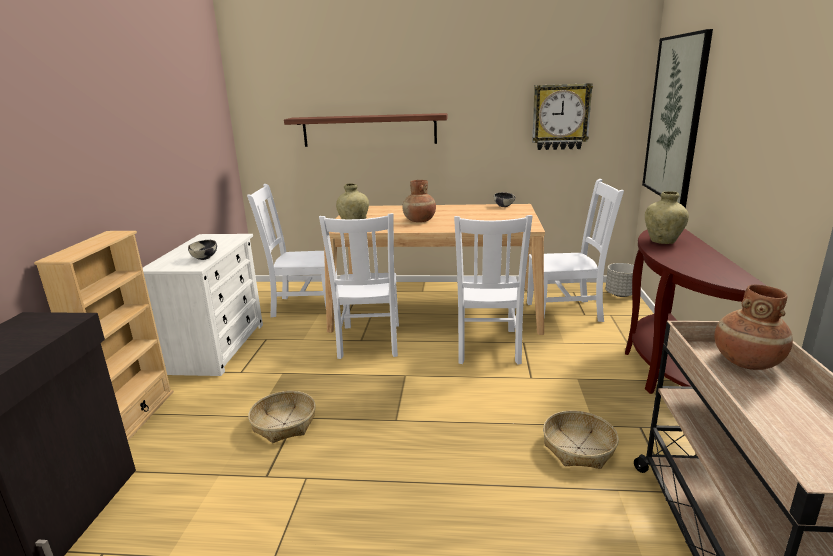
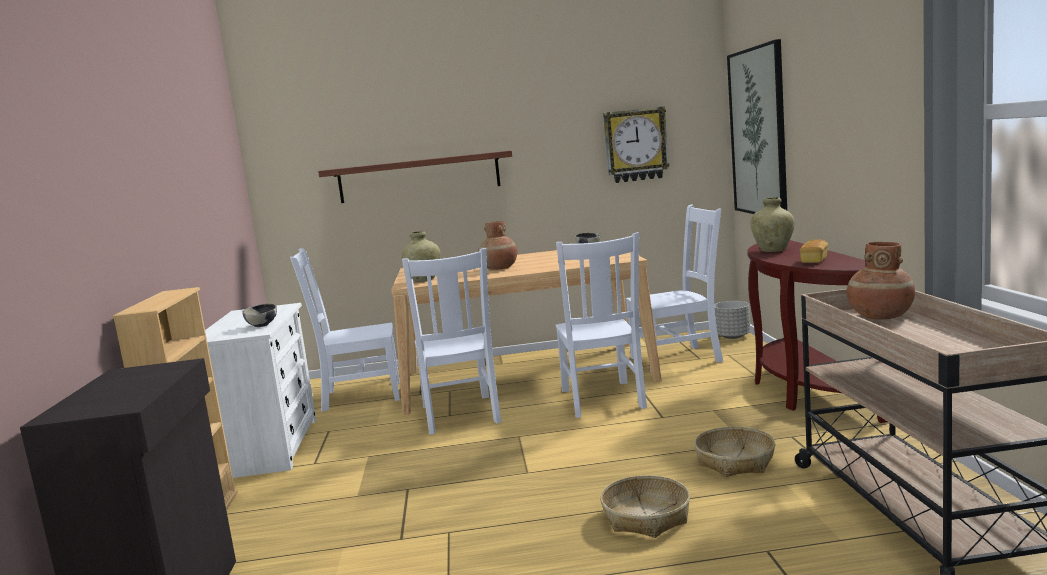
camera: 10 degrees left, 10 degrees down
(284, 424) = (397, 496): basket -> basket (646, 517)
(697, 265) = (814, 261): none -> bread

